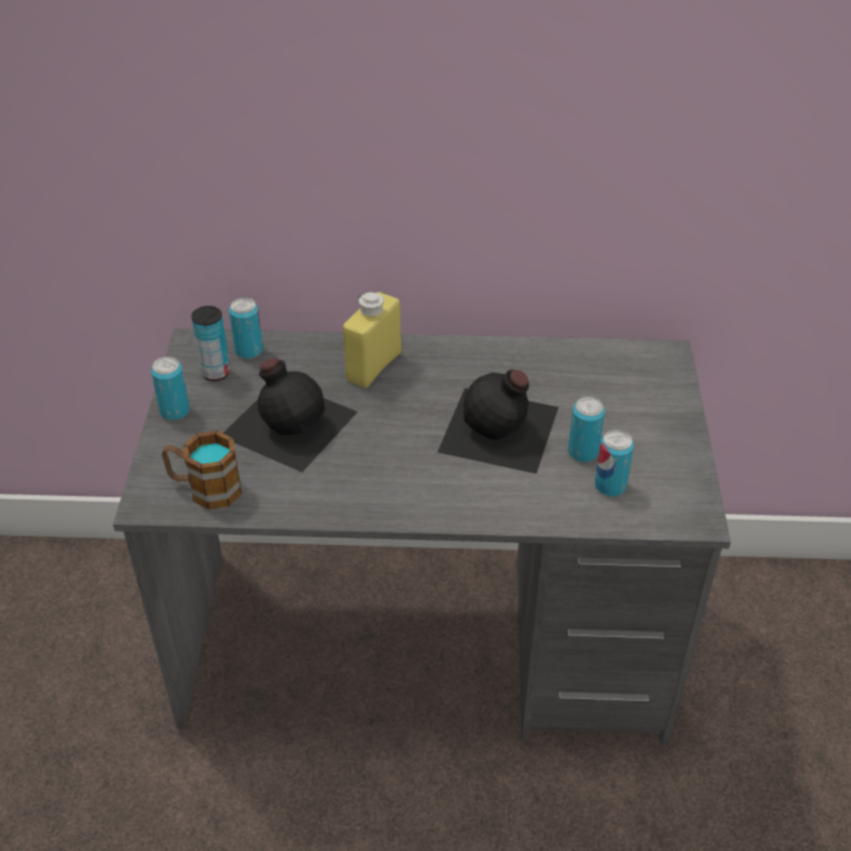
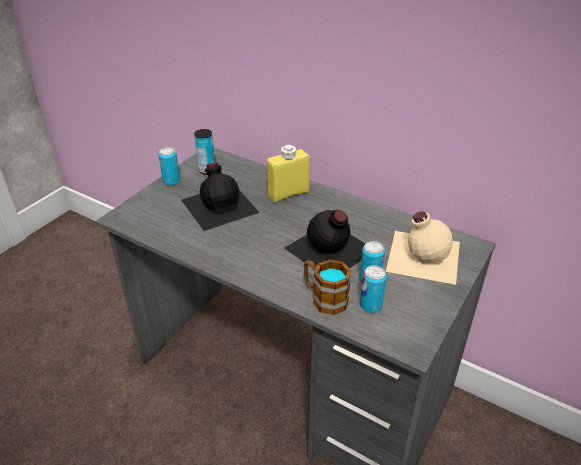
camera: 30 degrees right, 5 degrees down
(205, 488) = (150, 221): mug -> mug (324, 297)
(249, 351) = (232, 166): can -> none
(619, 391) = (422, 255): none -> beige bottle

